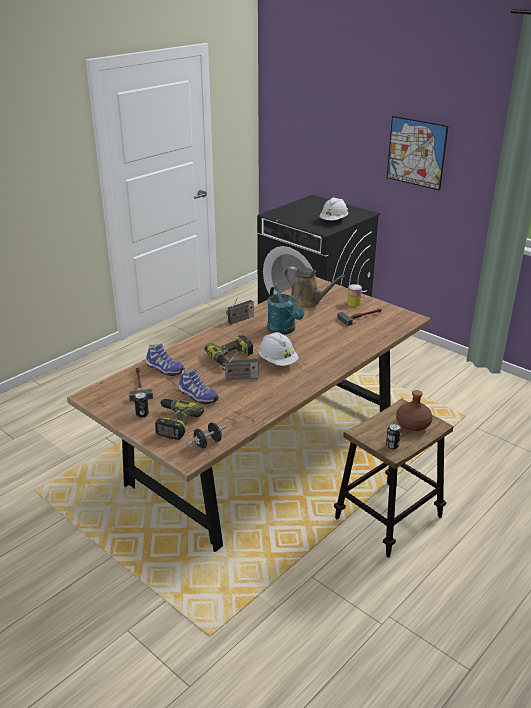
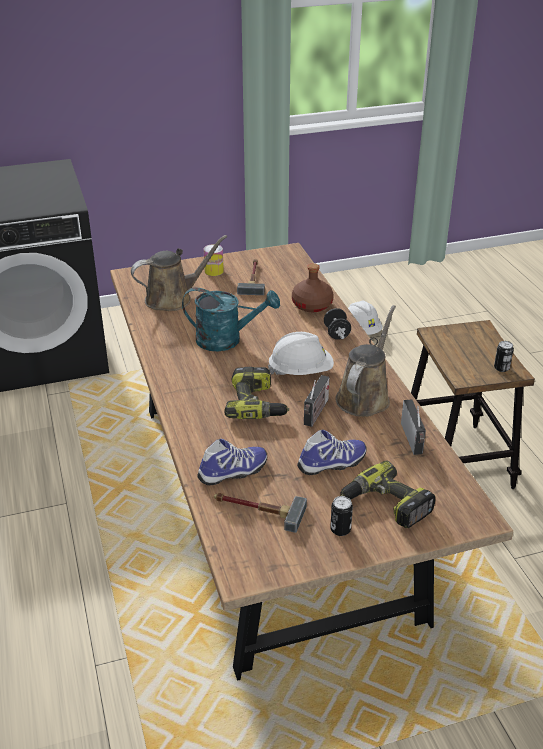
camera: 60 degrees left, 5 degrees up
(207, 443) = (452, 489): black dumbbell -> black dumbbell (336, 333)
(240, 320) = (162, 363): radio -> radio (413, 440)
(273, 389) = (364, 396): none -> brown watering can
(333, 220) = (47, 190): white hard hat -> white hard hat (362, 330)
(413, 424) = (470, 340): brown bottle -> brown bottle (312, 305)
(416, 152) = (107, 55): picture -> none

